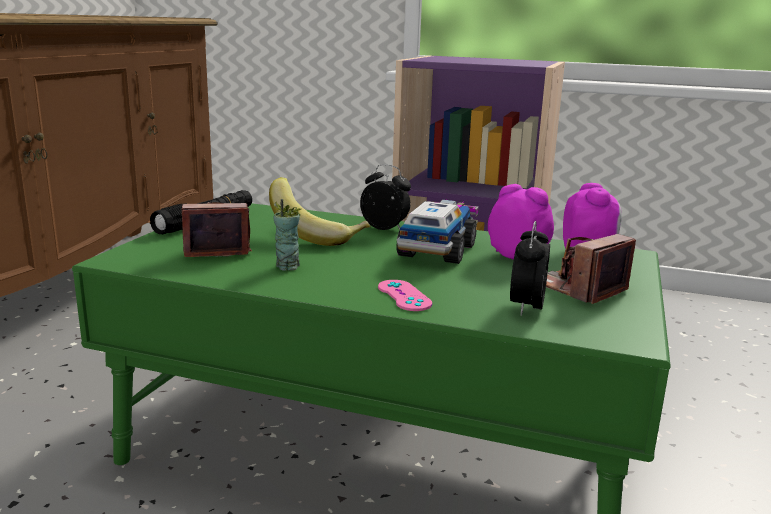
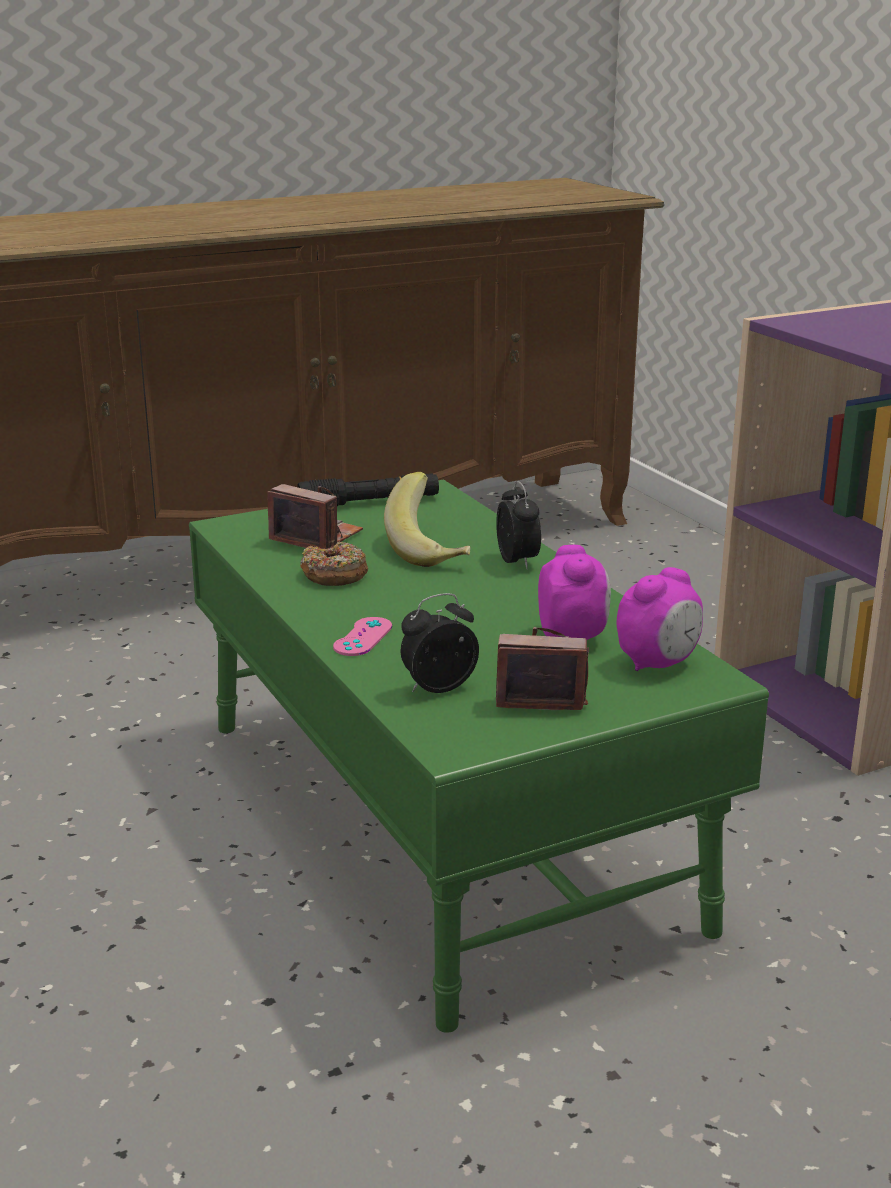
camera: 45 degrees right, 5 degrees up
(287, 266) = (334, 575): cup -> donut
(438, 249) = (512, 602): toy truck -> none

